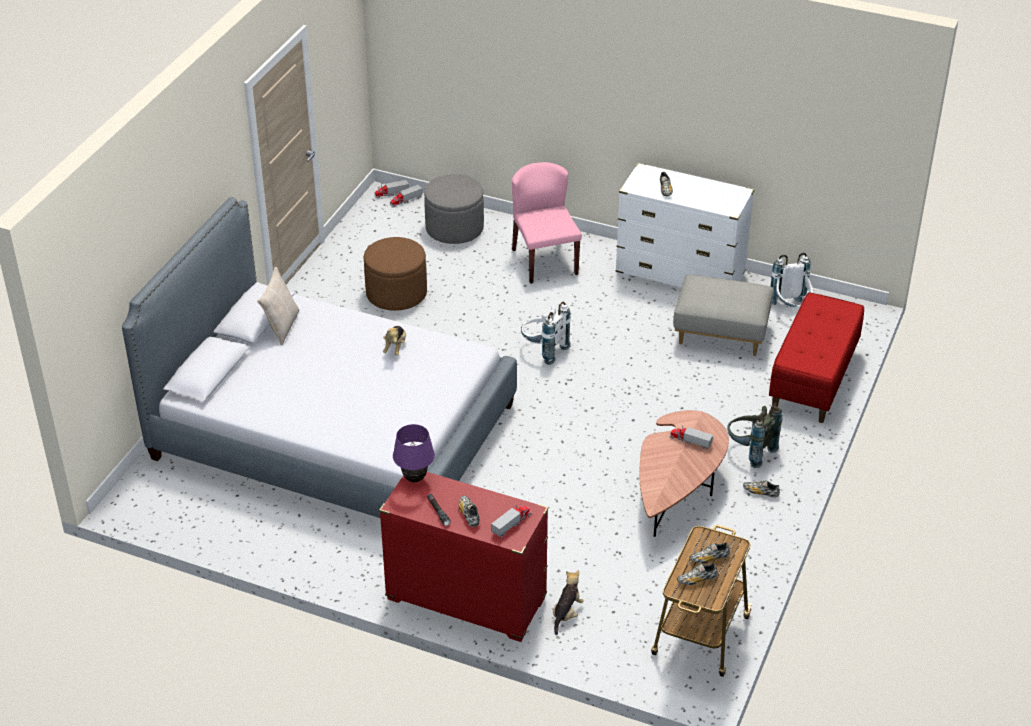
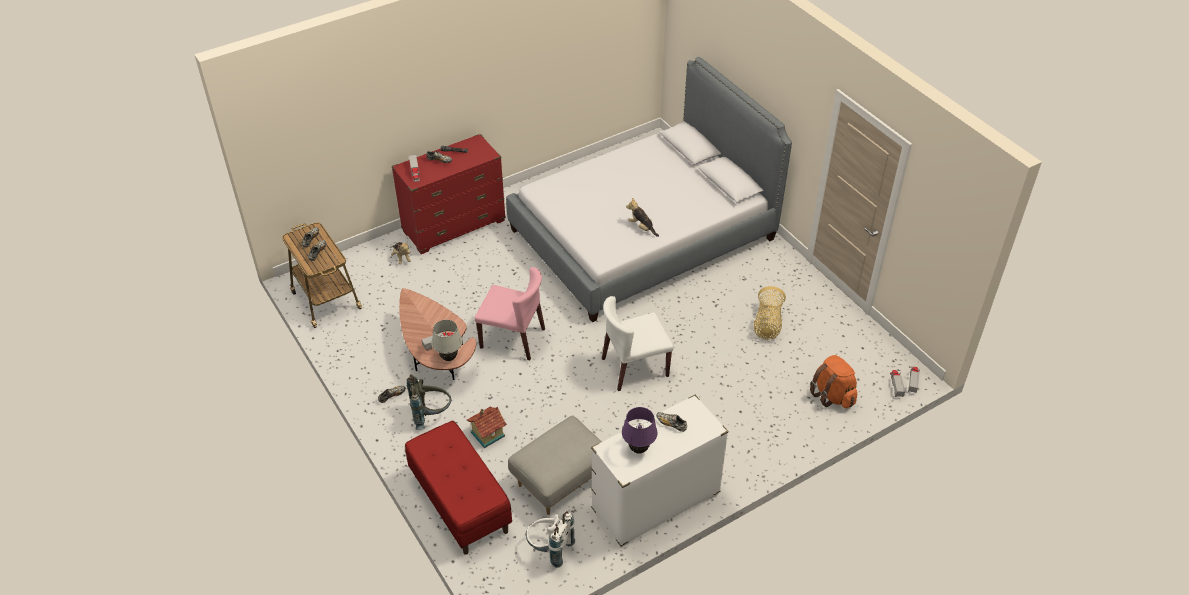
camera: 125 degrees right, 5 degrees up
(281, 326) = (710, 190): beige pillow -> none
(396, 293) = (767, 323): brown ottoman -> basket
(414, 479) = (488, 154): purple table lamp -> purple table lamp (638, 449)
(454, 228) = (832, 395): grey ottoman -> orange backpack
(543, 350) = (634, 367): white backpack -> white chair
(544, 261) = (744, 426): pink chair -> pink chair (513, 338)
(701, 423) = (448, 358): none -> white table lamp
(726, 403) = (487, 434): none -> toy house

